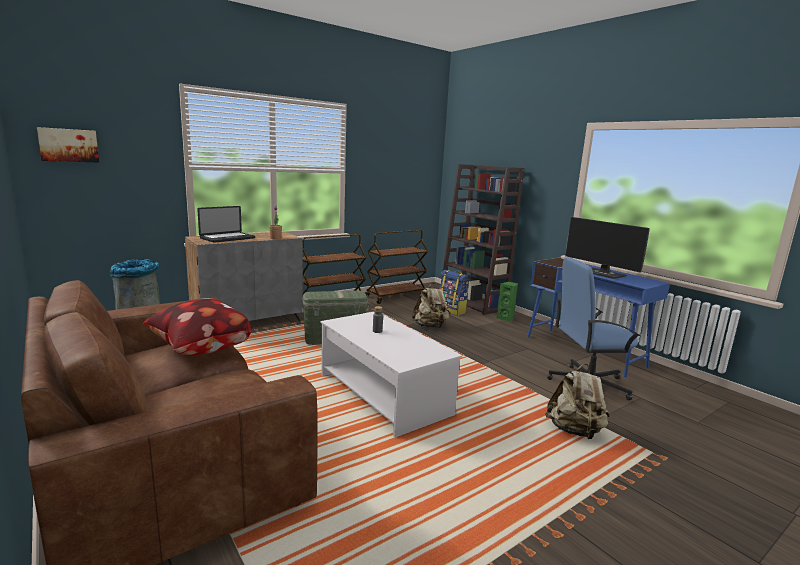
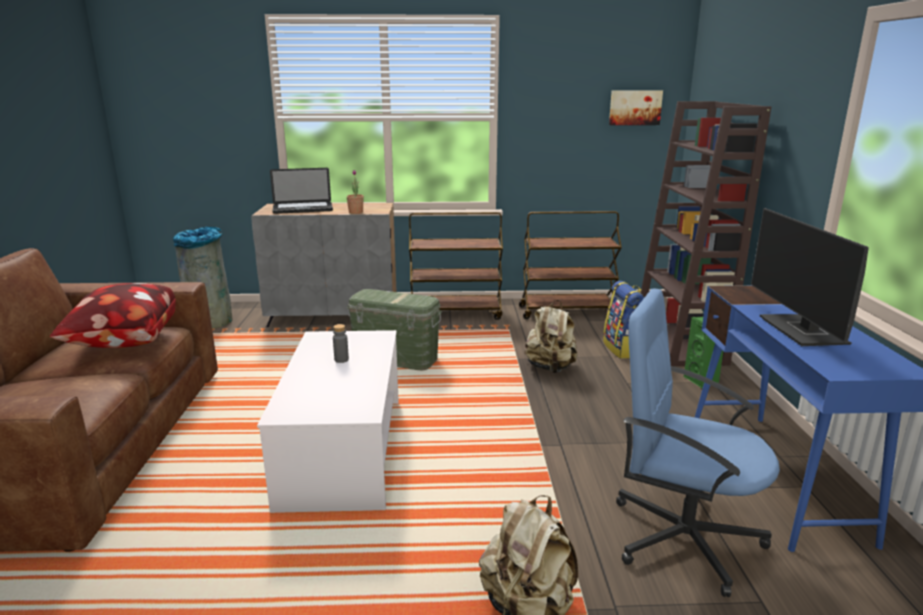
camera: 35 degrees right, 5 degrees up
(68, 145) = (155, 98): picture -> picture (635, 107)

